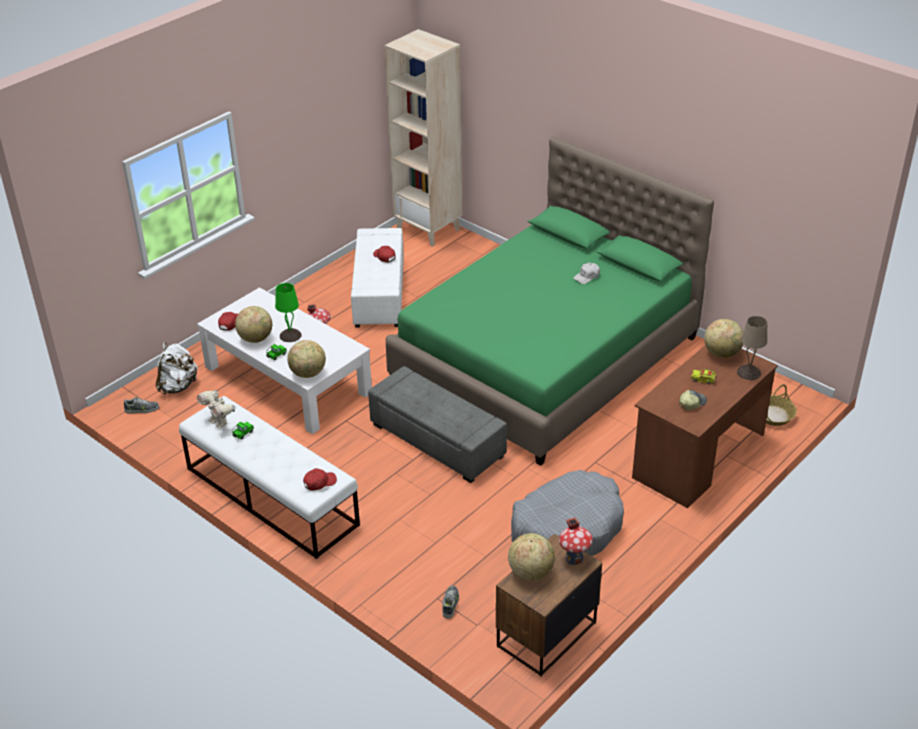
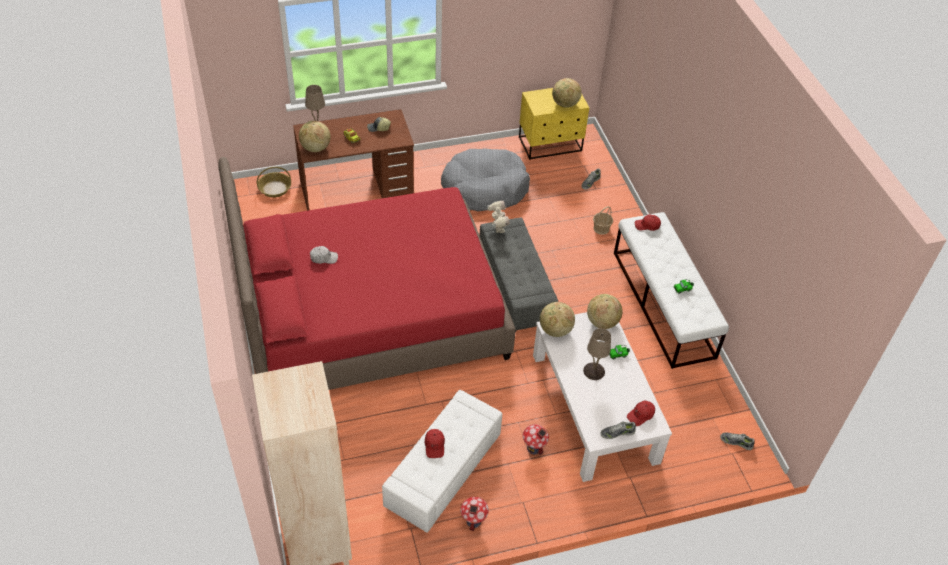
camera: 150 degrees left, 10 degrees up
(178, 386) = (694, 453): white backpack -> none
(219, 422) = (697, 308): toy robot -> toy robot (497, 228)
(243, 305) = (617, 433): none -> shoe
(256, 338) = (626, 383): globe -> globe (555, 330)
(291, 335) = (593, 371): green table lamp -> beige table lamp
(393, 547) = (601, 228): none -> basket
(545, 634) = (550, 144): brown nightstand -> yellow nightstand
(546, 359) = (371, 313): green bed -> red bed
(574, 558) = (535, 100): toy house -> toy house (473, 521)

